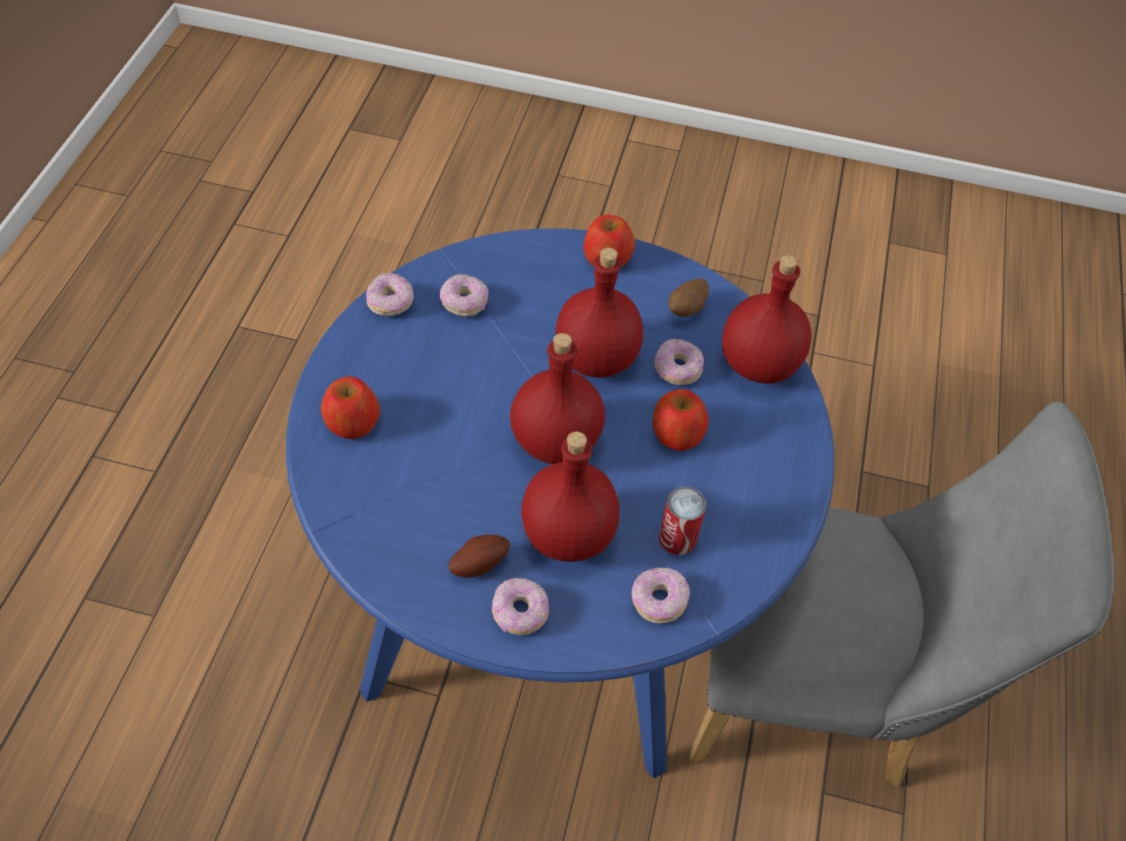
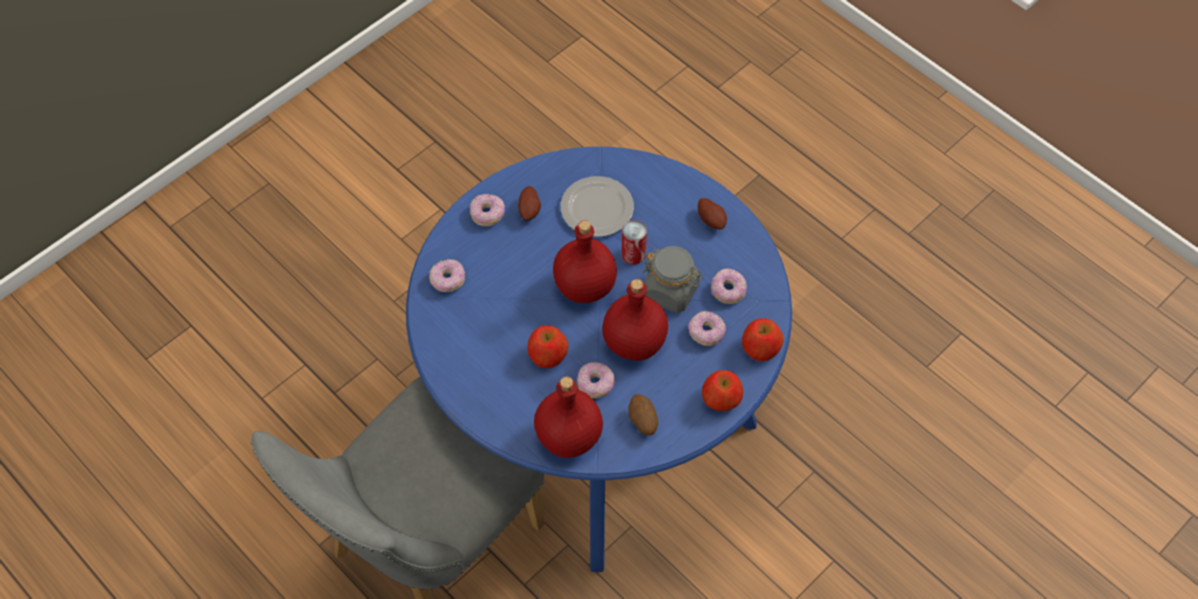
camera: 125 degrees right, 5 degrees up
(352, 421) = (666, 193): apple -> apple (760, 347)
(368, 357) = (711, 220): none -> potato
(391, 303) = (752, 250): donut -> donut (706, 333)
(428, 486) = (595, 209): none -> plate
(501, 354) = (671, 291): none -> grey jar
(566, 534) = (519, 259): red bottle -> none
(677, 538) = (478, 312): can -> can (633, 254)

